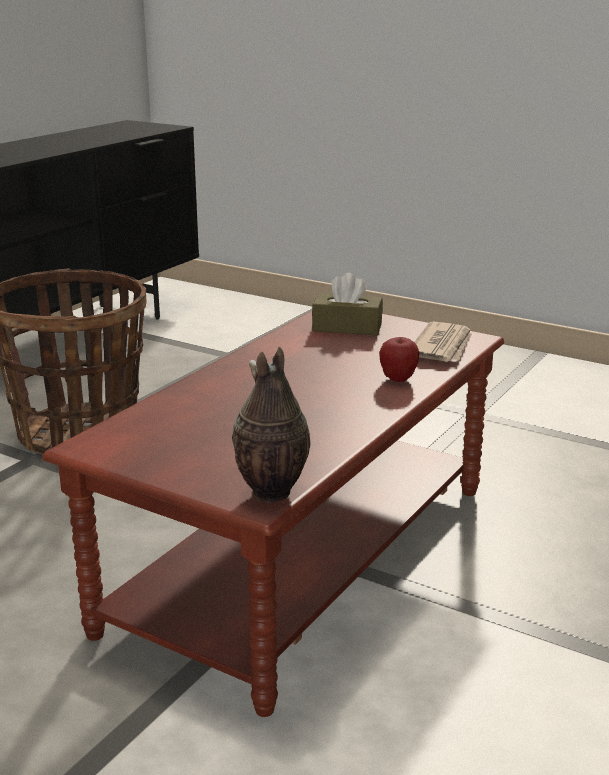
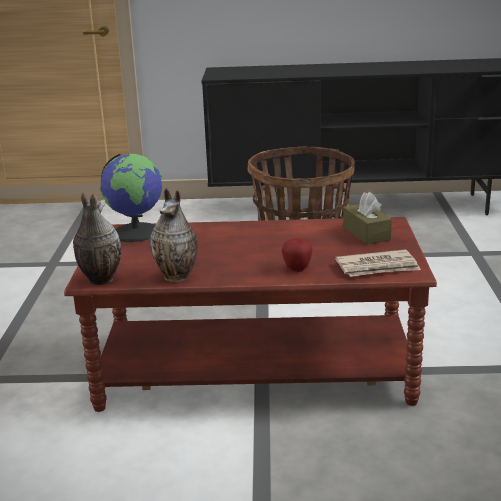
camera: 60 degrees right, 0 degrees up
(129, 433) = (136, 232): none -> globe
(333, 442) = (178, 277): none -> vase

